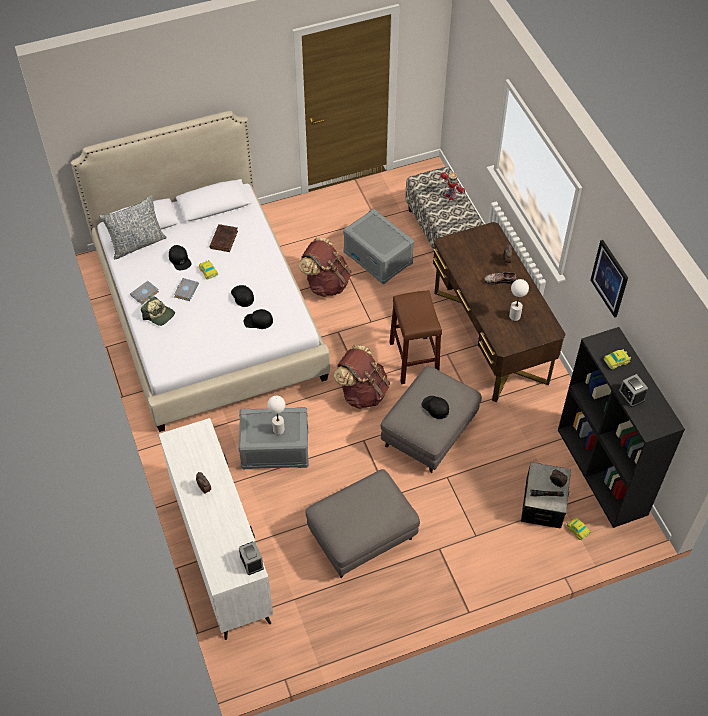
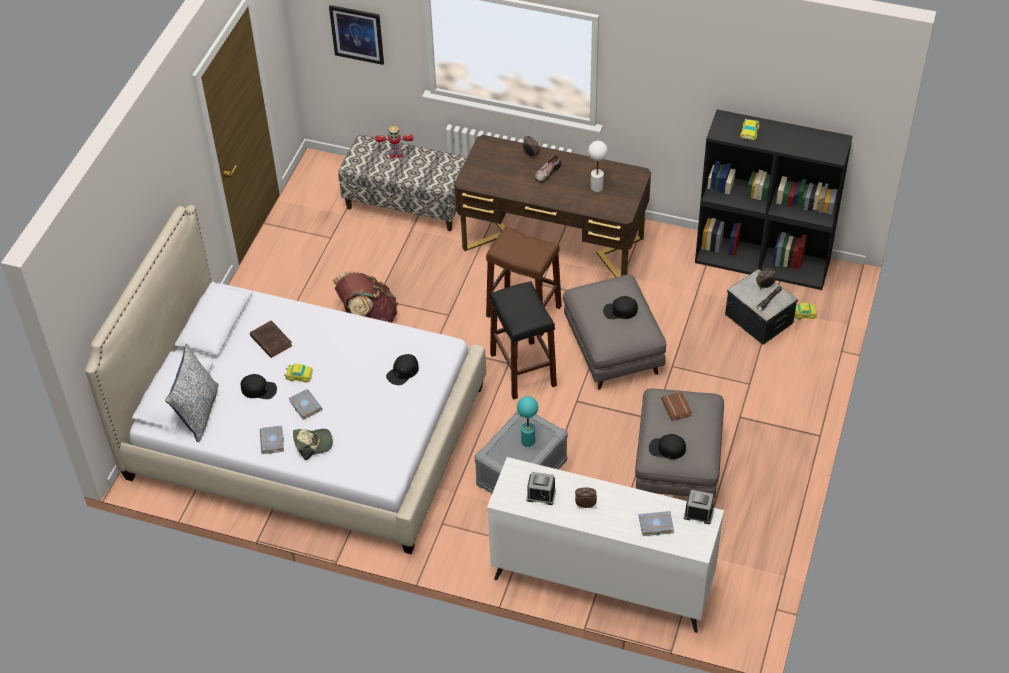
camera: 50 degrees left, 5 degrees down
(219, 542) = (655, 526): none -> grey book
(242, 296) = (359, 367): black cap -> black cap (667, 448)
(278, 430) = (528, 441): white table lamp -> turquoise table lamp
(362, 392) = (523, 369): brown backpack -> black stool
(377, 497) = (677, 408): none -> brown book
(378, 258) = (379, 264): grey storage box -> none
(609, 278) = (680, 74): picture -> picture (357, 34)
(631, 396) = (792, 145): alarm clock -> alarm clock (541, 495)

